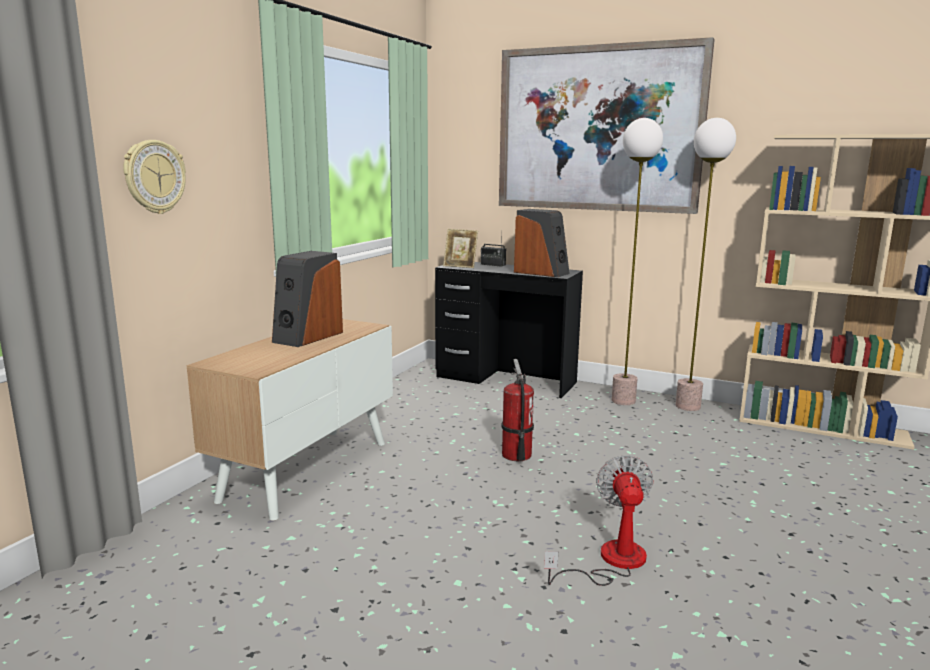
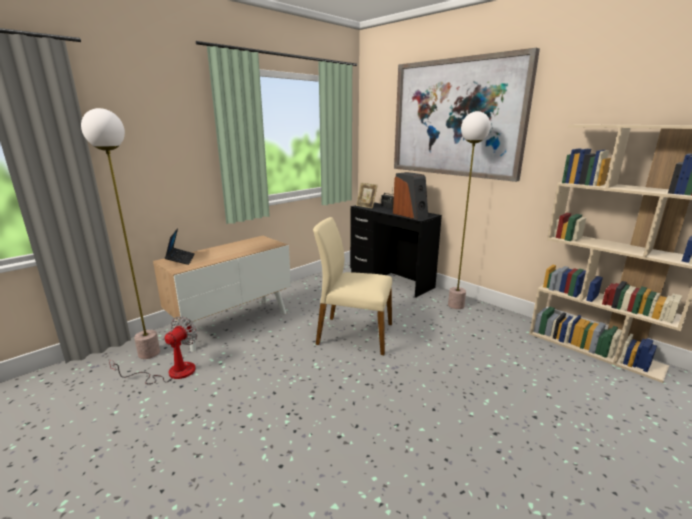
camera: 20 degrees right, 5 degrees up
(154, 177) = (138, 155): wall clock -> none
(238, 359) = (180, 259): none -> laptop
(307, 337) = (233, 248): speaker -> none
(516, 455) = (354, 334): fire extinguisher -> beige chair
(611, 561) = (350, 423): fan -> fan (171, 372)
(687, 406) = (499, 316): floor lamp -> floor lamp (149, 353)

